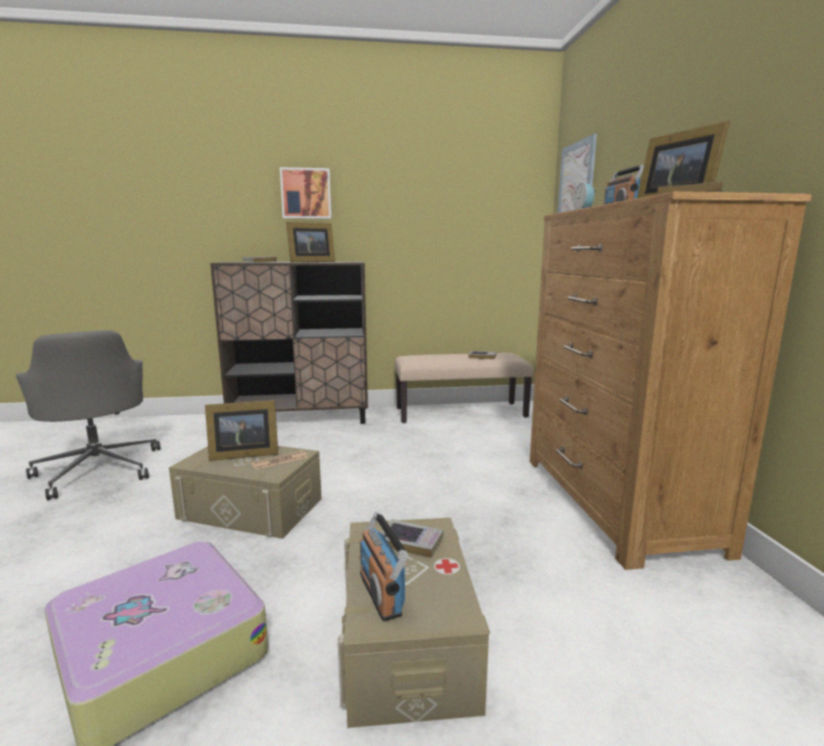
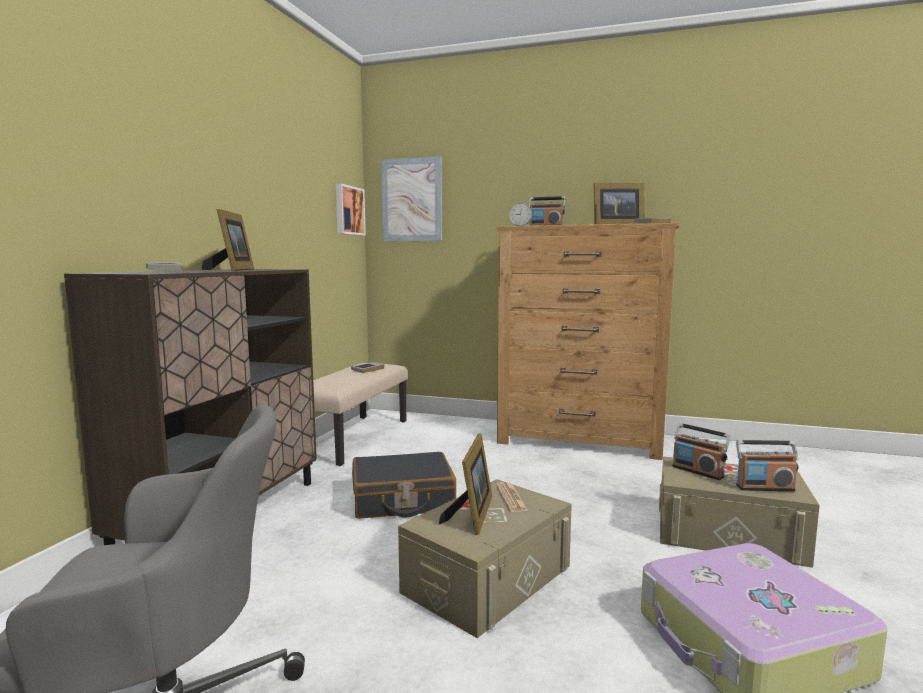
camera: 65 degrees left, 5 degrees down
(306, 194) = (176, 165): picture -> picture (348, 210)
(360, 454) = (402, 500): none -> black suitcase
(410, 542) = (698, 471): book -> radio

